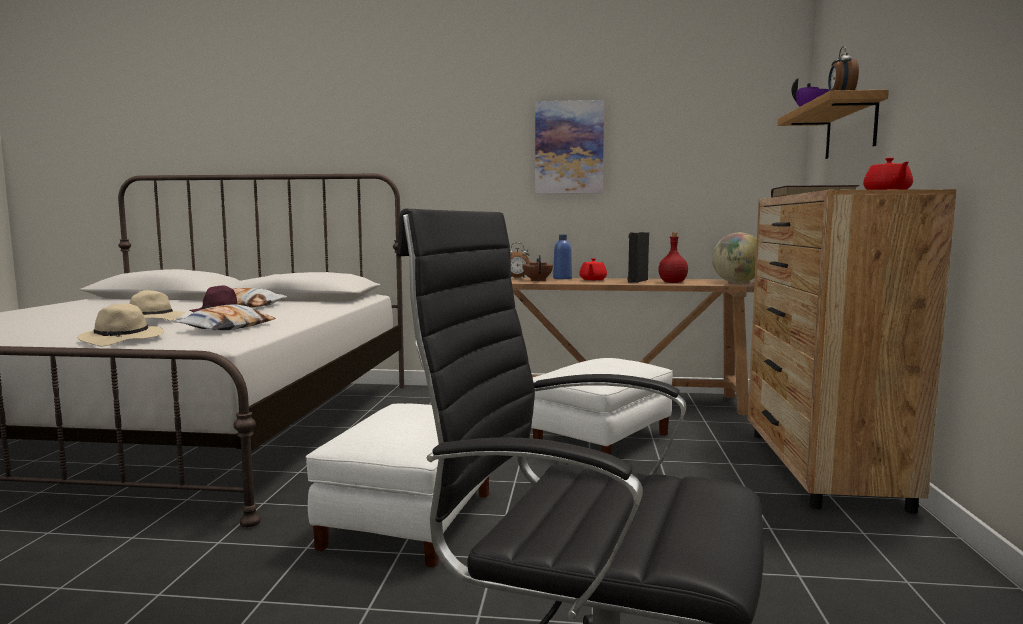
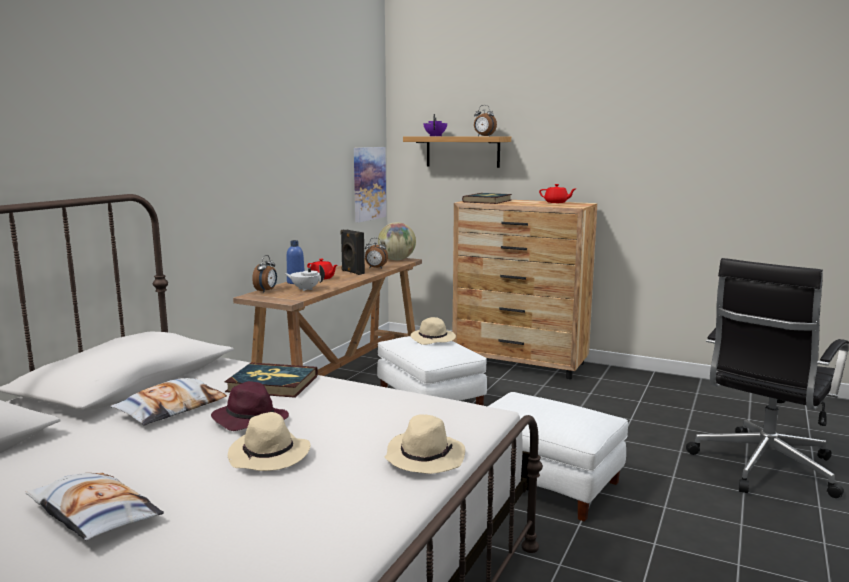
camera: 70 degrees left, 5 degrees up
(227, 327) = (374, 414): pillow -> pillow (93, 515)
(300, 311) = (272, 384): none -> book
(538, 280) = (305, 289): brown teapot -> white teapot
(569, 147) = (277, 155): picture -> picture (368, 183)
(612, 363) = (433, 339): none -> beige hat
(673, 282) = (375, 268): red bottle -> alarm clock

